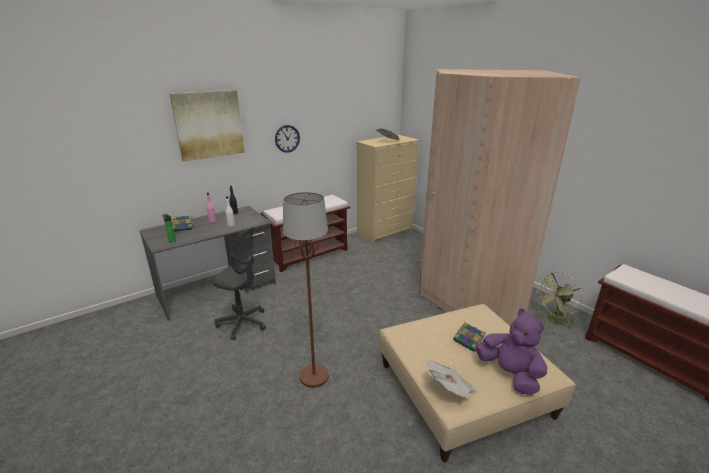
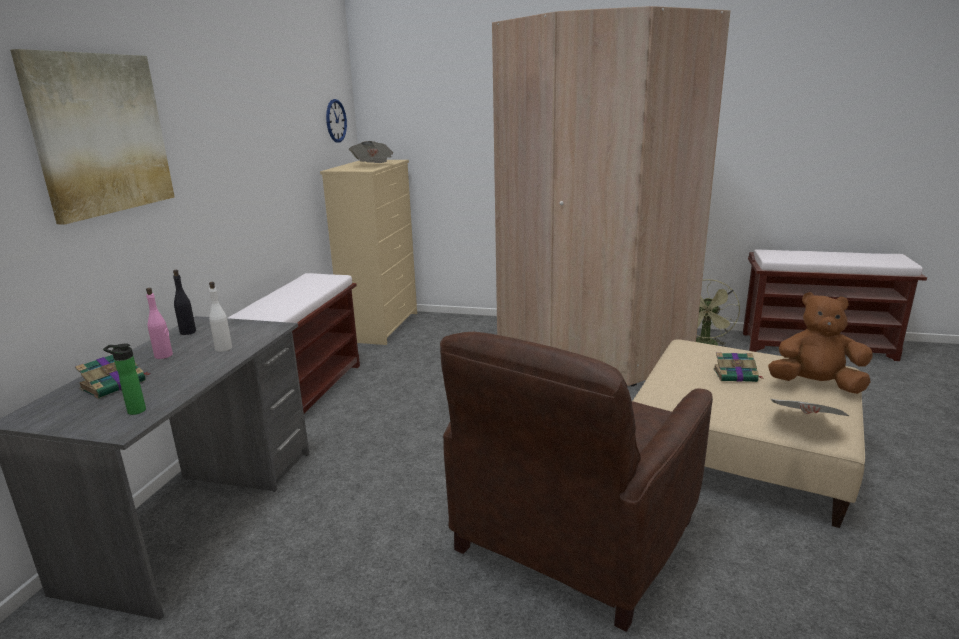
camera: 40 degrees left, 5 degrees down
(242, 323) = (343, 537): grey office chair -> none
(287, 138) = (231, 167): wall clock -> wall clock (336, 121)
(313, 376) = (573, 537): brown floor lamp -> brown armchair
(509, 374) = (815, 385): purple plush toy -> brown plush toy

